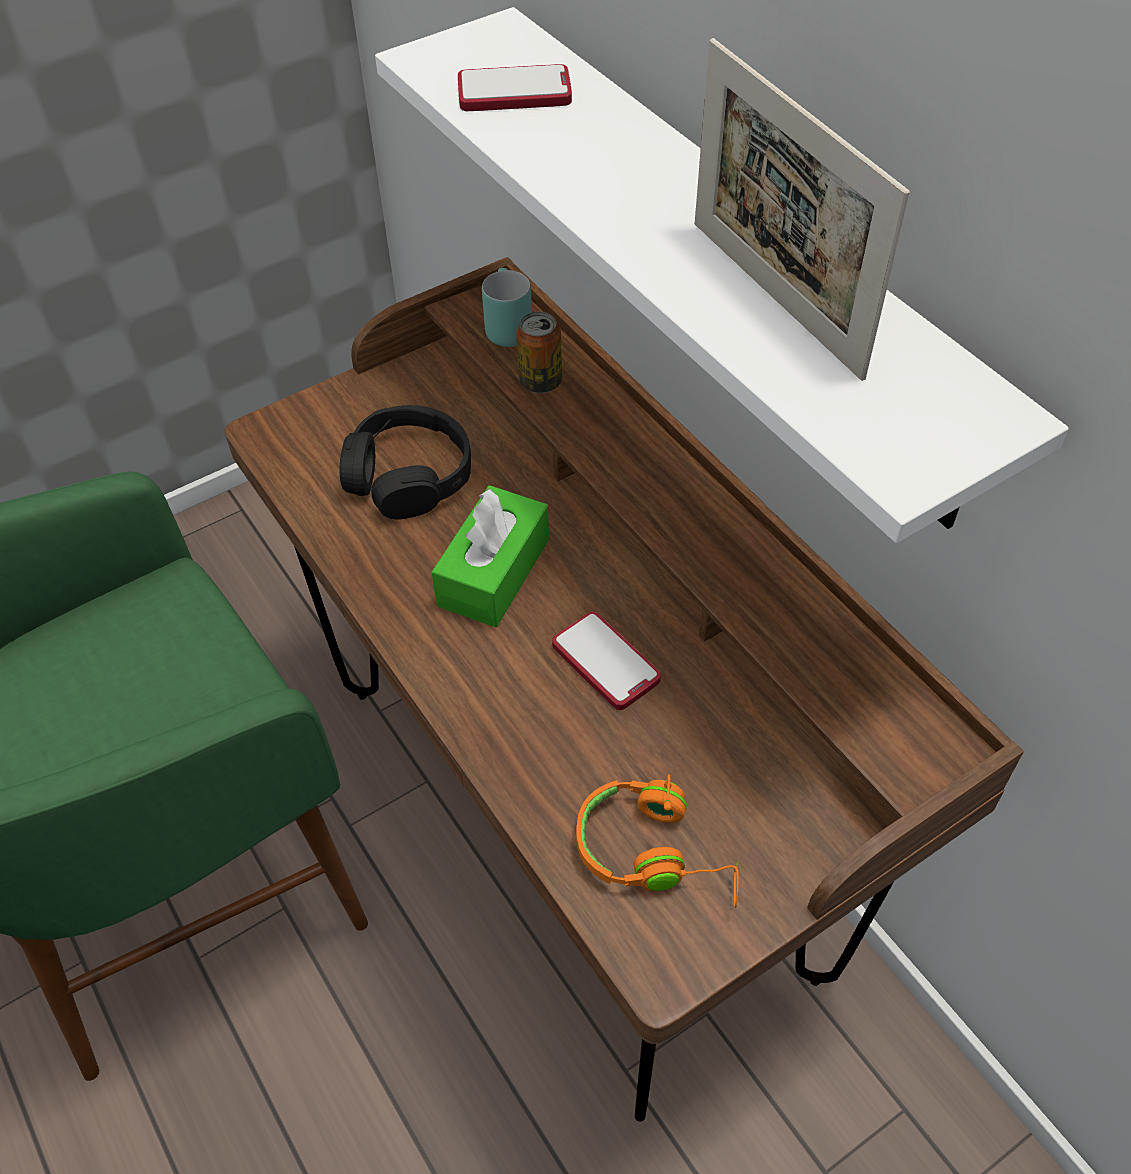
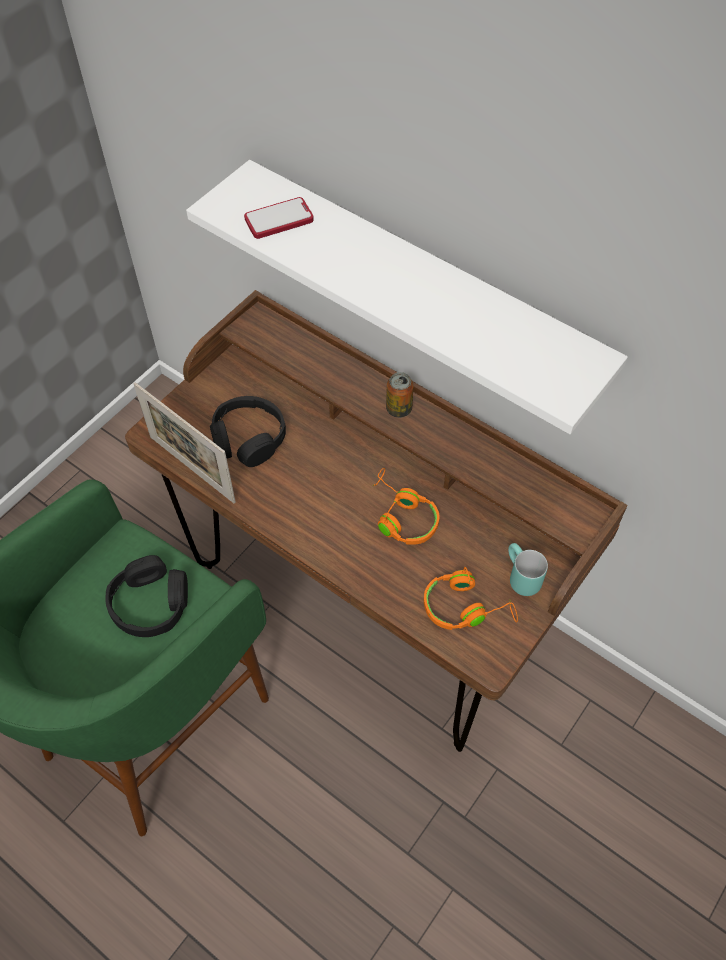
camera: 20 degrees left, 5 degrees up
(155, 693) = (150, 603): none -> black headphones
(494, 572) = (321, 482): green tissue box -> none
(504, 327) = (272, 335): turquoise mug -> turquoise mug (519, 577)
(540, 382) = (307, 365): can -> can (399, 409)
(605, 662) = (401, 516): phone -> orange headphones
(774, 297) = (469, 318): picture frame -> picture frame (192, 469)

